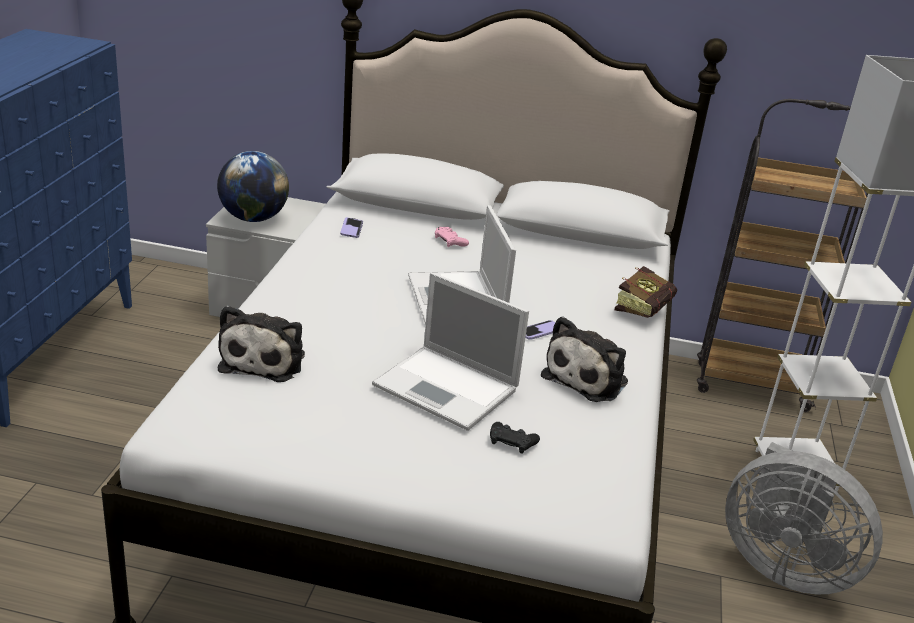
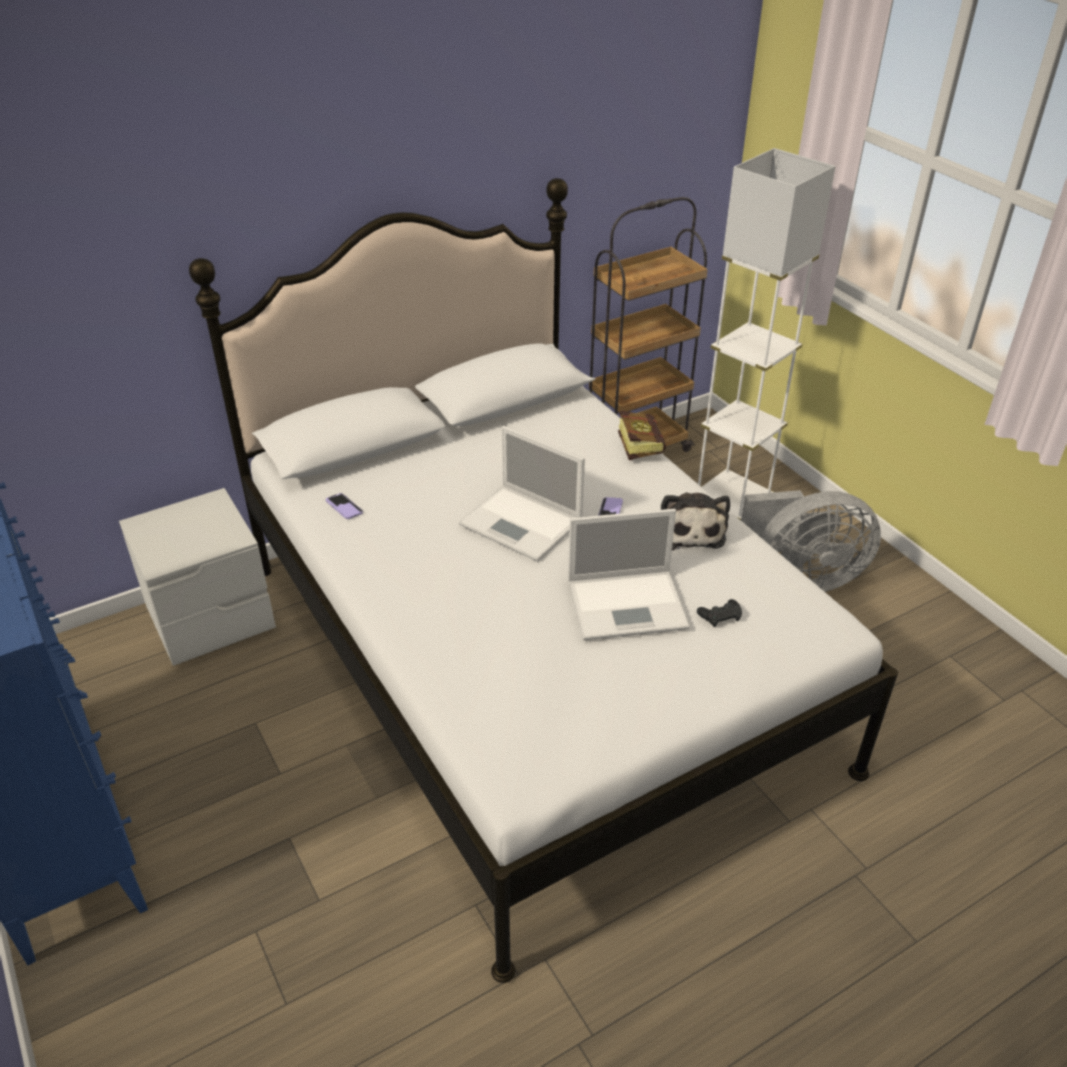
camera: 40 degrees left, 10 degrees up
(253, 218) = (181, 546): globe -> none
(265, 360) = (481, 677): plush toy -> none
(450, 241) = (433, 469): pink game controller -> none

